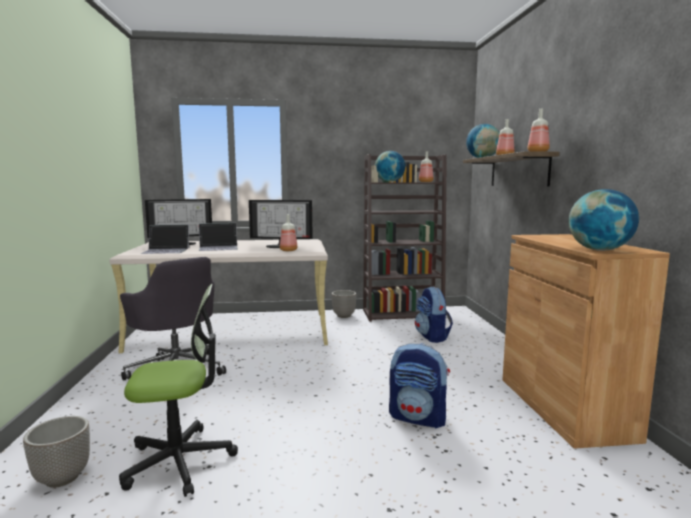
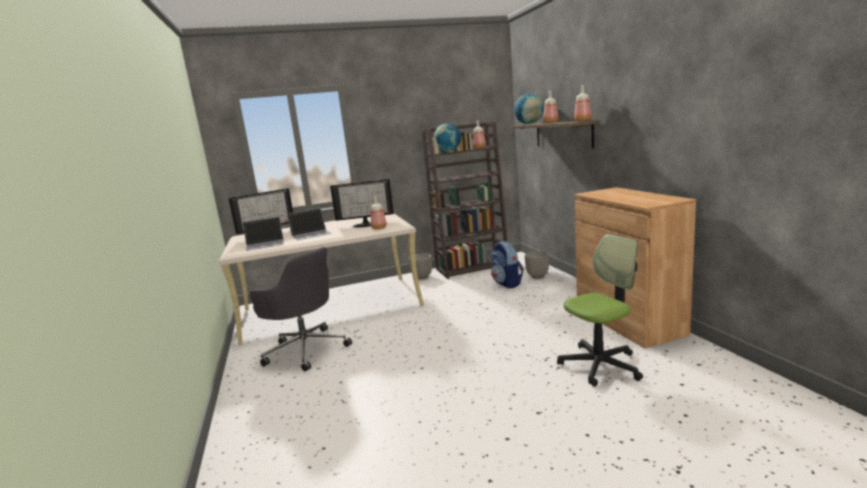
camera: 10 degrees left, 5 degrees up
(61, 478) = (277, 446): planter -> planter (537, 276)
(179, 461) = (363, 415): office chair -> office chair (600, 365)
(418, 418) = (527, 349): backpack -> none
(599, 250) = (649, 203): globe -> none

